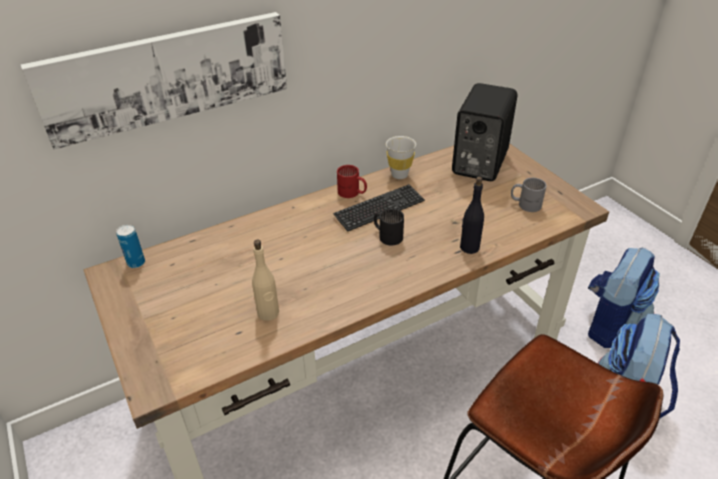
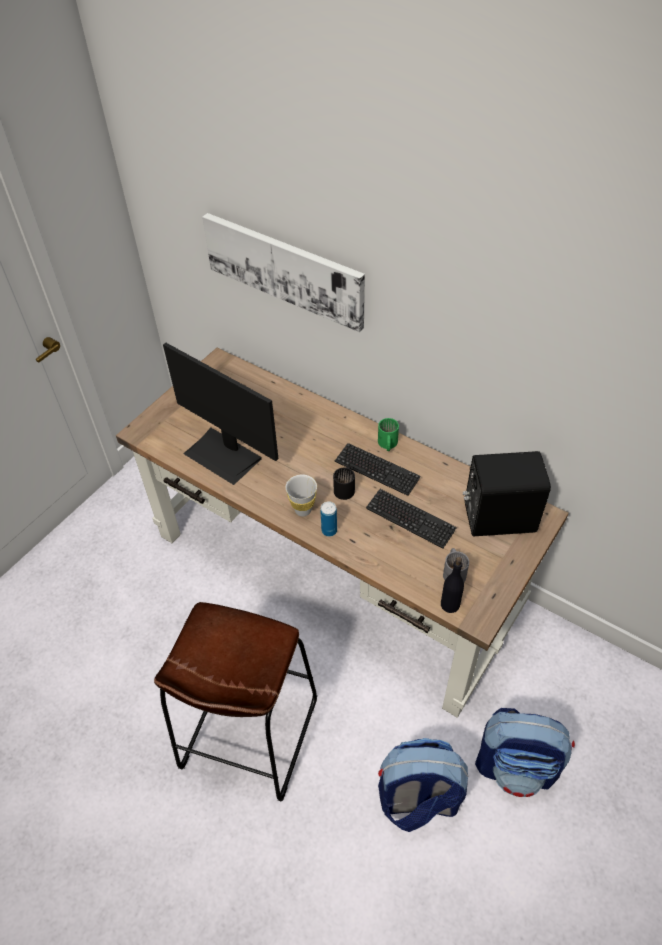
camera: 65 degrees right, 10 degrees up
(136, 263) = (235, 367): can -> can (329, 530)
(268, 313) = (224, 455): beige bottle -> monitor
(352, 193) = (387, 444): red mug -> green mug
(399, 175) = (436, 465): white cup -> white cup (303, 510)
(453, 208) = (410, 519): none -> keyboard
(469, 247) = (362, 547): black bottle -> black bottle (450, 604)

